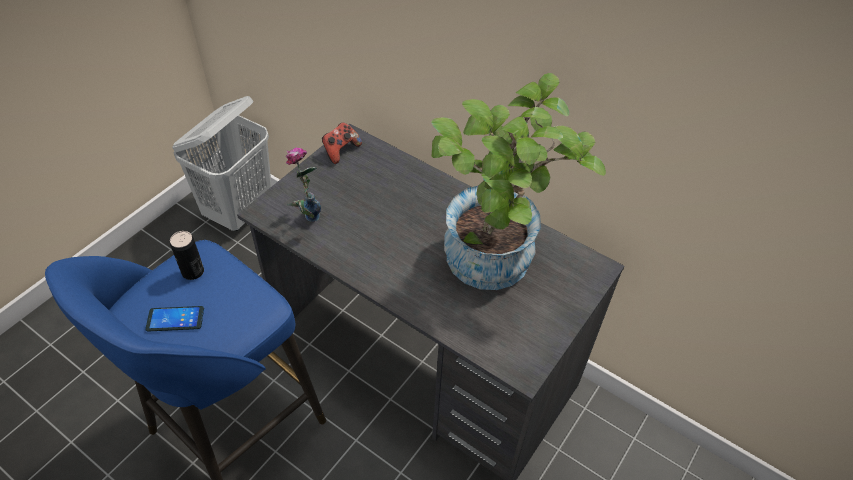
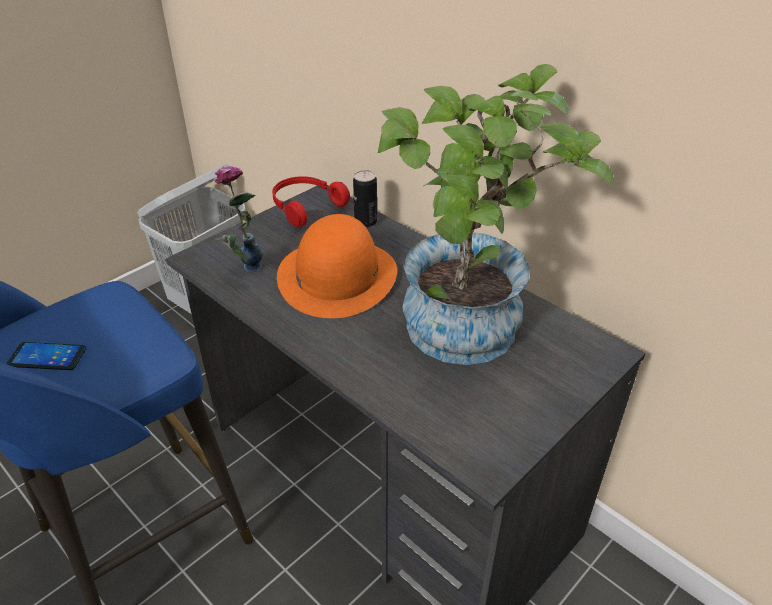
camera: 10 degrees right, 10 degrees down
(193, 272) = (89, 309): can -> can (365, 222)
(340, 151) = (305, 206): game controller -> red headphones
(383, 218) = (337, 276): none -> orange hat

